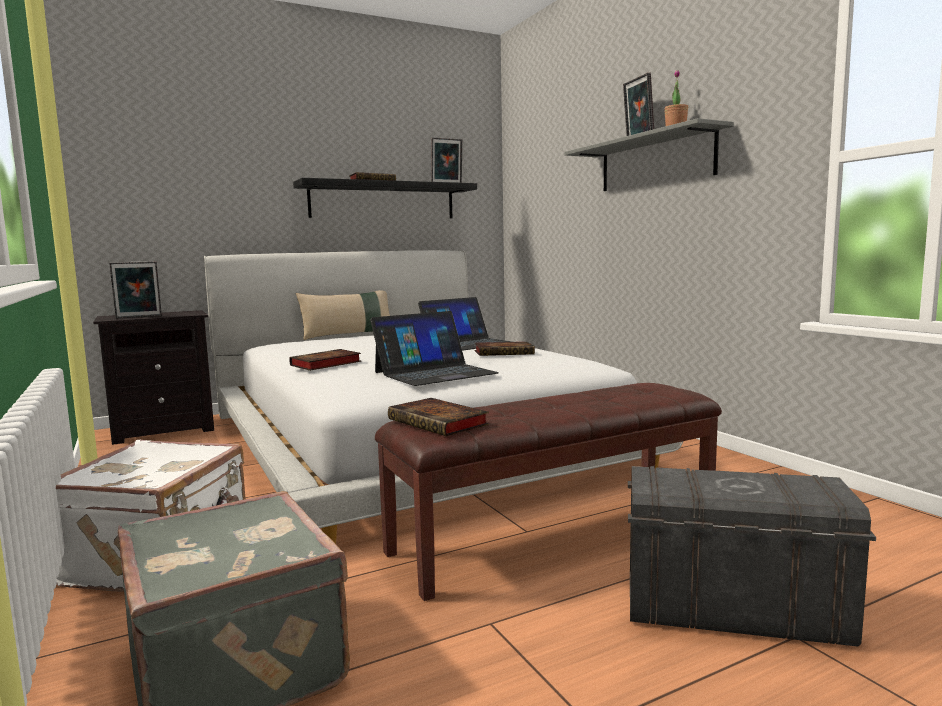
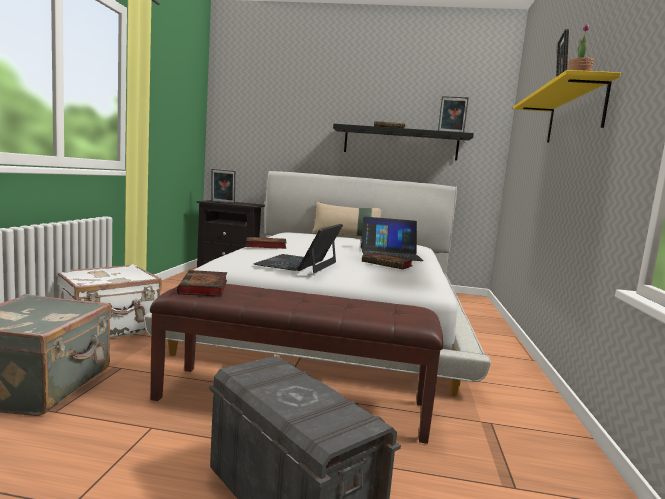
camera: 35 degrees right, 0 degrees up
(435, 373) = (298, 263): laptop -> laptop turned 105 degrees clockwise
(655, 161) = (574, 115): grey shelf -> yellow shelf

